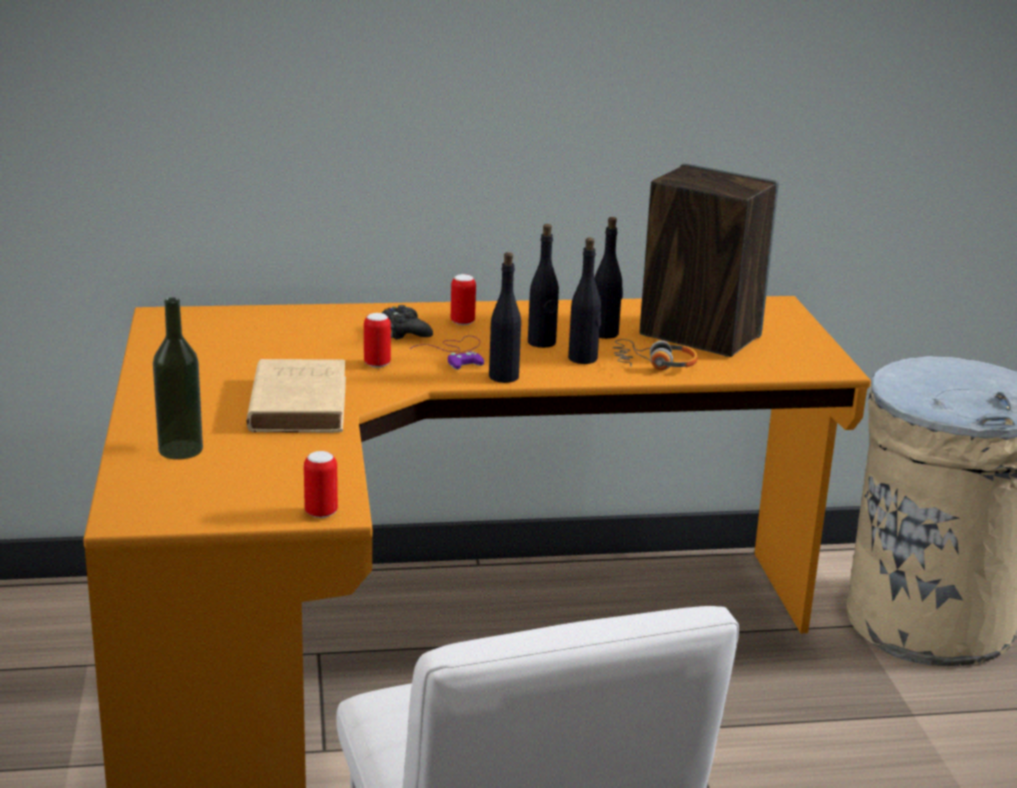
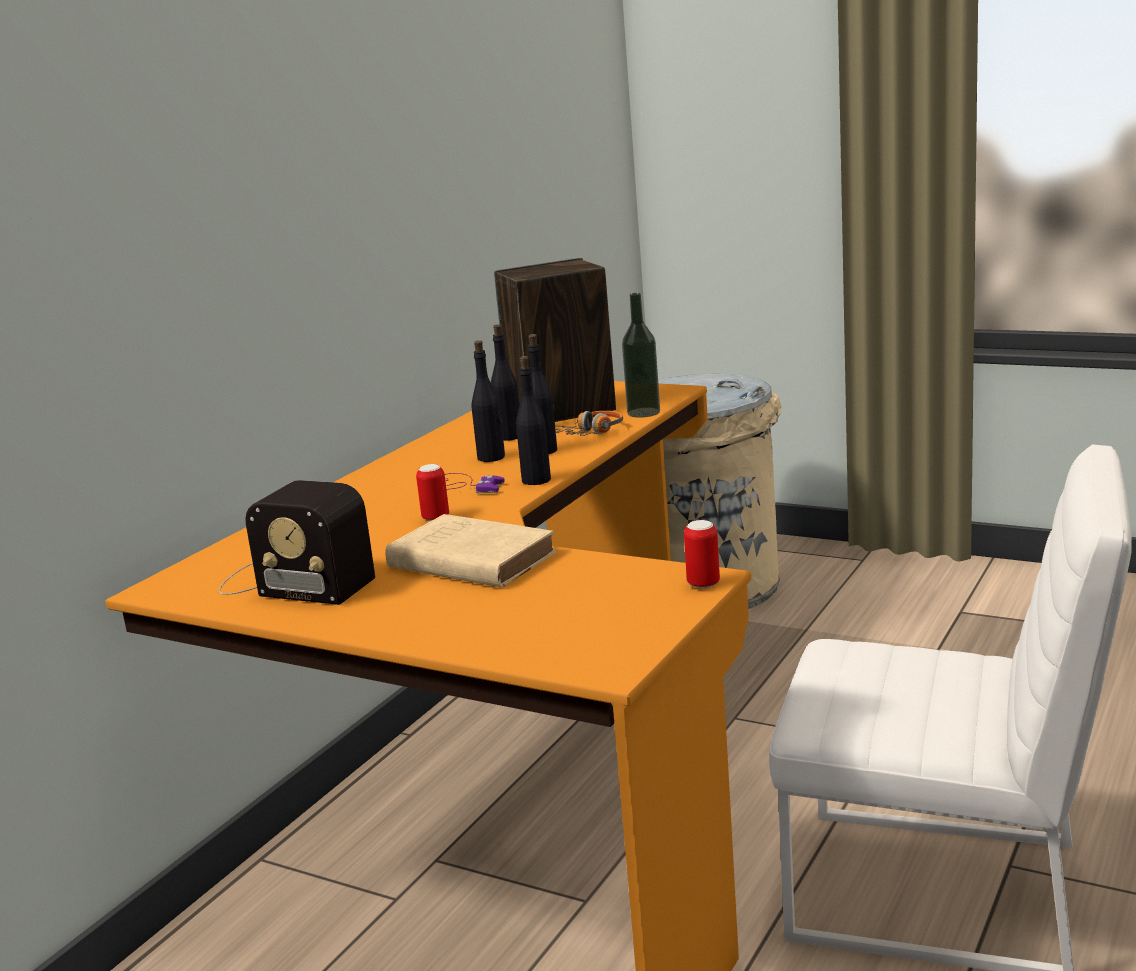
camera: 50 degrees left, 5 degrees down
(180, 450) = (494, 623): bottle -> bottle (643, 412)
(209, 354) = (292, 581): none -> radio
(405, 331) = (385, 498): black game controller -> none
(462, 322) = (403, 475): can -> none

